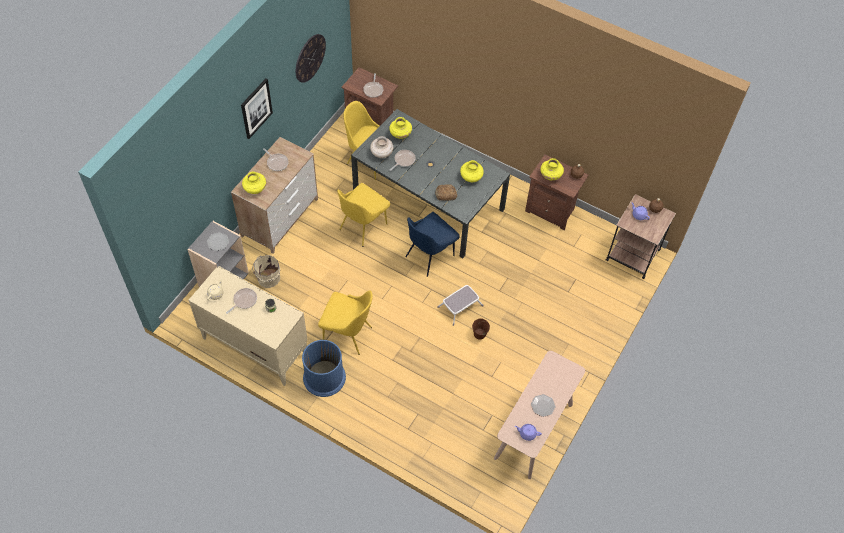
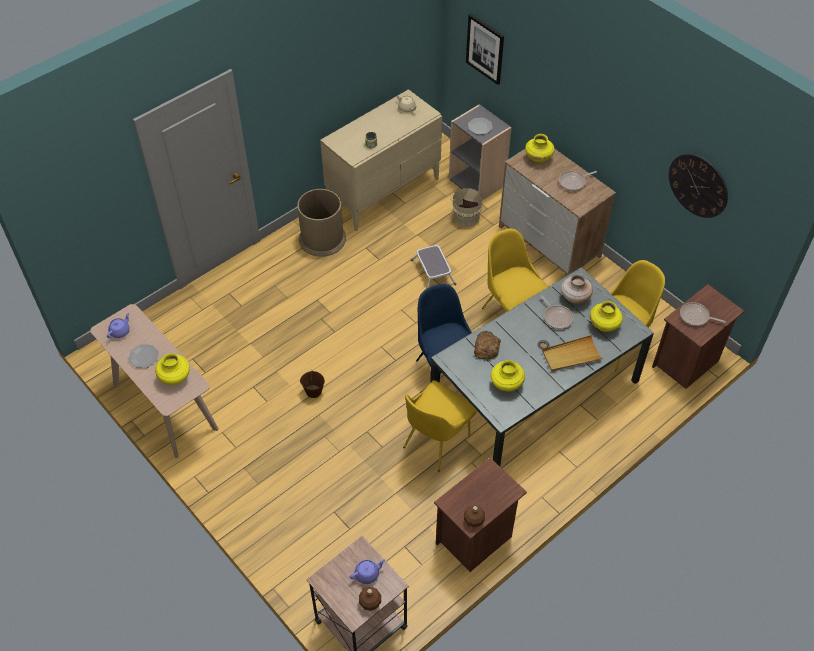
camera: 110 degrees right, 5 degrees down
(244, 300) = (389, 126): frying pan -> none
(256, 108) = (607, 112): picture -> picture (485, 49)
(324, 377) = (322, 238): blue trash can -> brown trash can
(348, 334) = (366, 268): yellow chair -> yellow chair (436, 442)
(433, 147) = (571, 355): none -> beige tray
(460, 306) = (360, 382): grey step ladder -> grey step ladder (433, 272)
(550, 175) = (483, 485): yellow vase -> yellow vase (175, 377)

